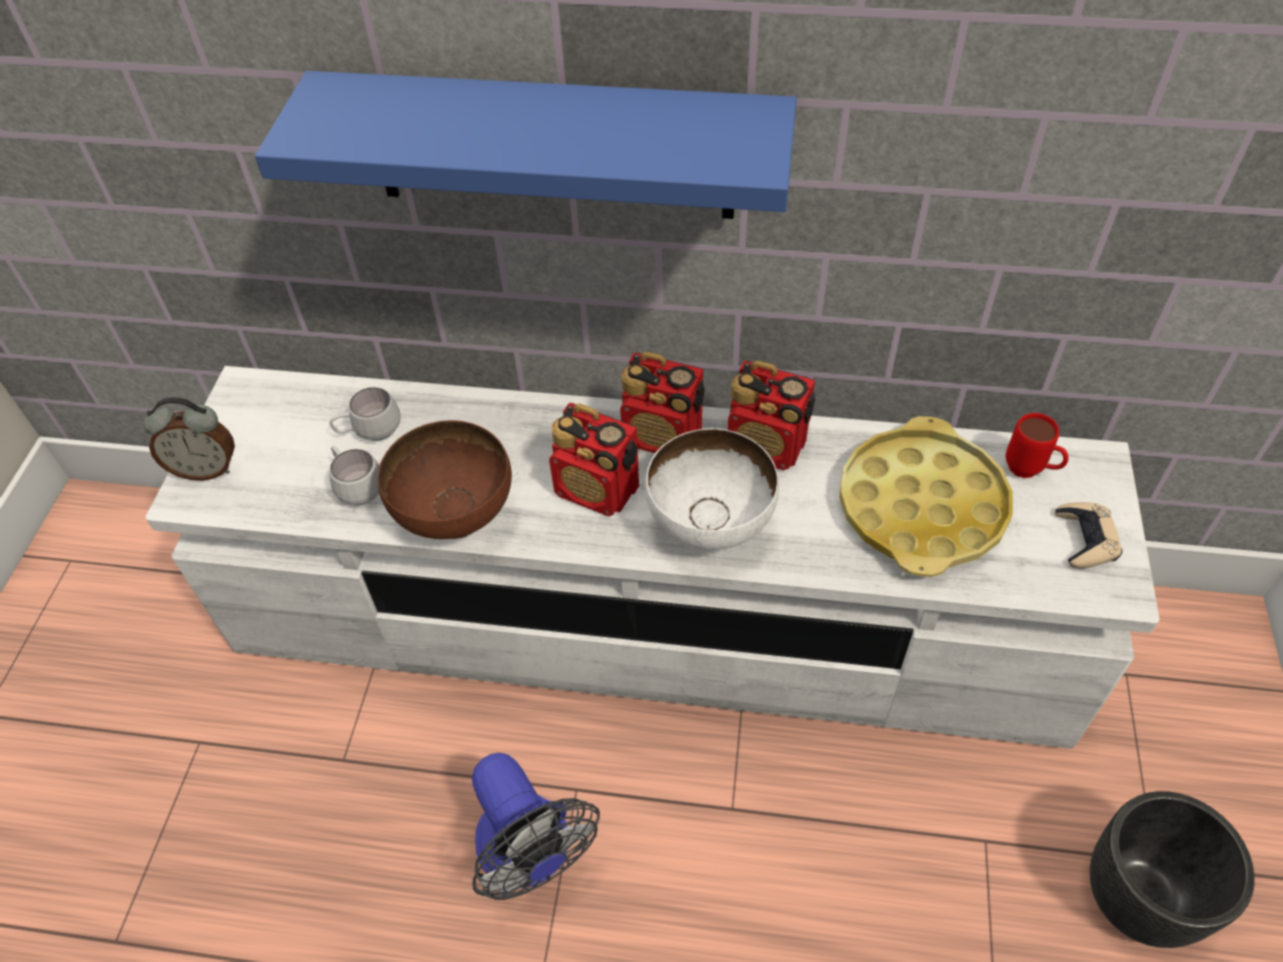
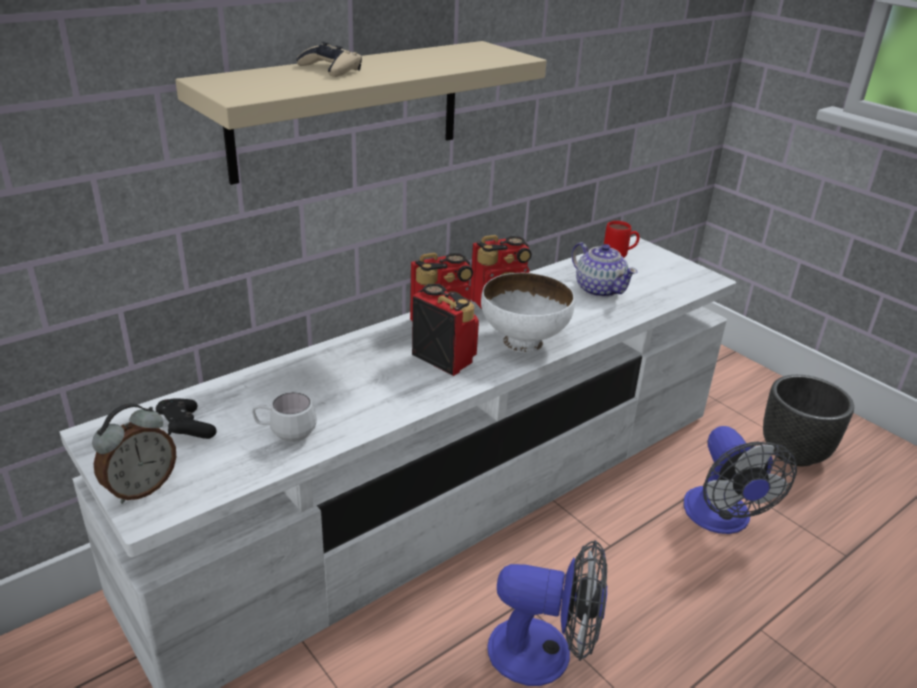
camera: 50 degrees left, 20 degrees down
(298, 426) = (185, 429): none -> black game controller
(370, 432) = (249, 405): white mug -> none
(455, 516) = (377, 411): brown bowl -> none
(551, 146) = (348, 109): blue shelf -> beige shelf
(598, 491) = (443, 358): radio -> radio turned 120 degrees counterclockwise
(901, 890) = (721, 519): none -> fan
(921, 506) = (599, 289): yellow tray -> teapot
(1085, 540) = (673, 270): beige game controller -> beige game controller (330, 69)

